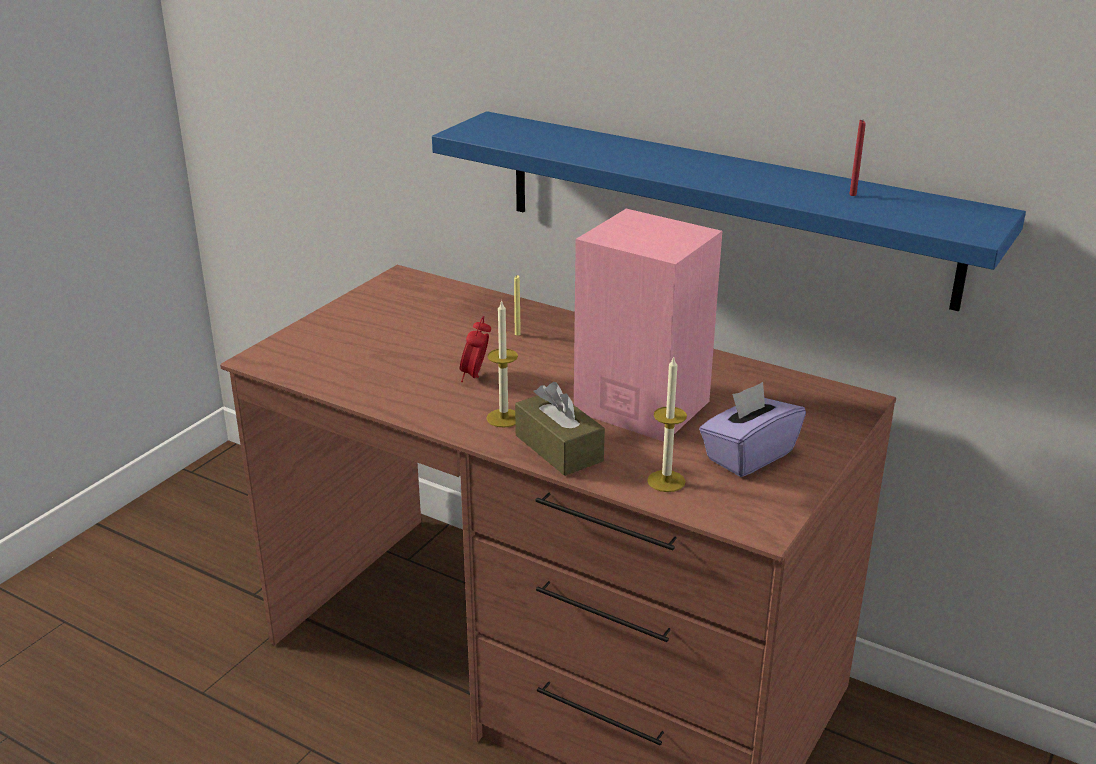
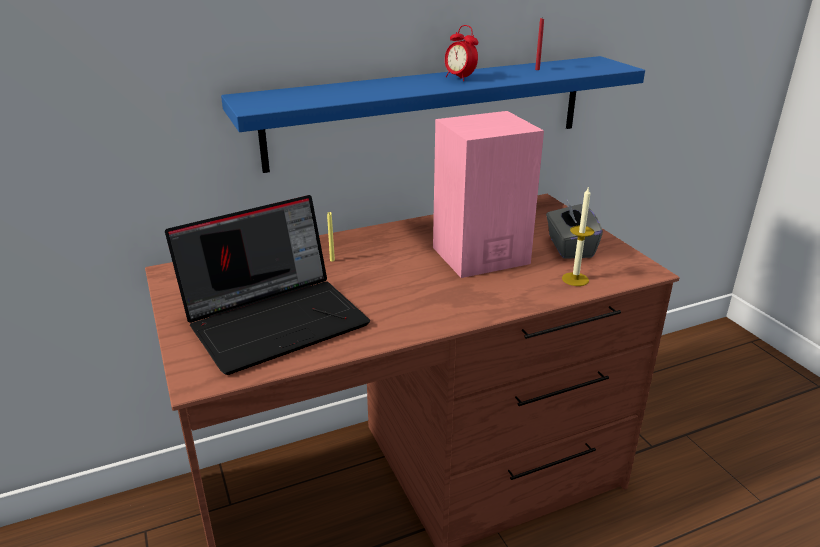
camera: 55 degrees left, 0 degrees up
(380, 352) = (277, 319): none -> laptop
(475, 376) = (370, 294): alarm clock -> alarm clock (460, 78)
(504, 418) = (440, 304): candle -> none
(559, 448) = (502, 298): brown tissue box -> none
(748, 455) = (569, 247): purple tissue box -> grey tissue box

